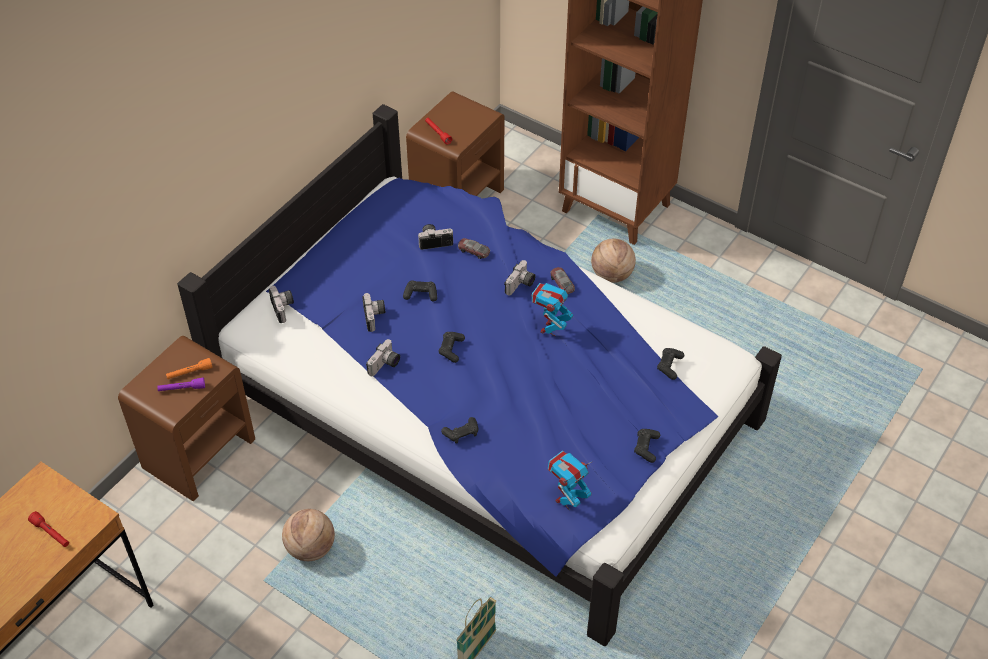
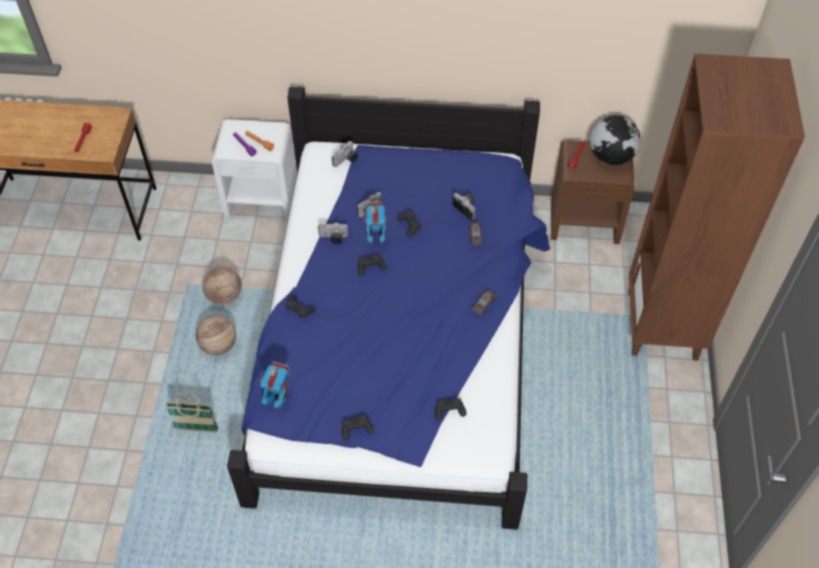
camera: 60 degrees right, 5 degrees up
(199, 452) = (262, 200): brown nightstand -> white nightstand
(457, 110) = (611, 156): none -> globe
(521, 285) = (460, 279): camera -> none
(550, 329) = (431, 317): toy robot -> toy robot (376, 240)
(612, 275) = (588, 355): basketball -> basketball (219, 345)

